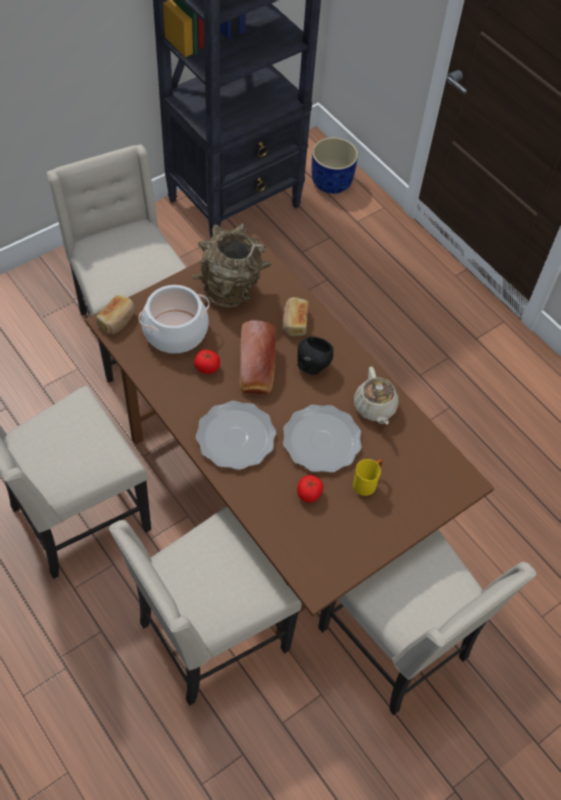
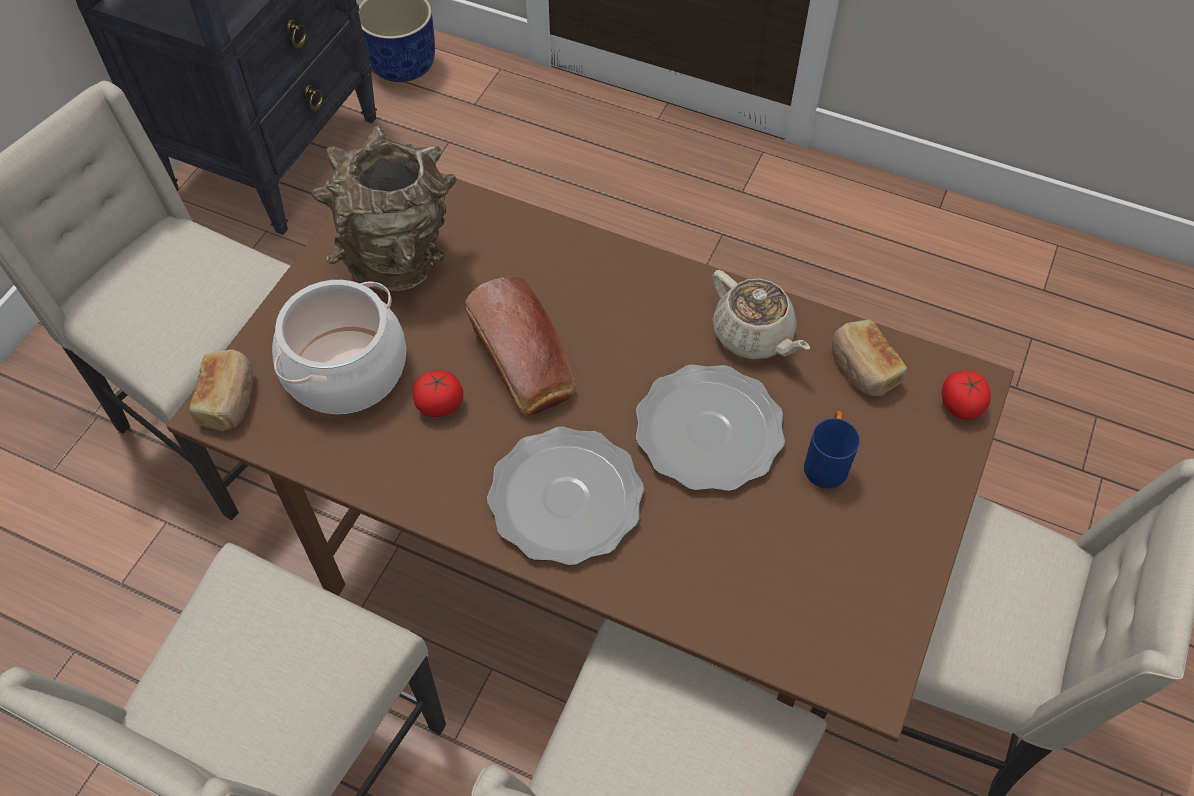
camera: 25 degrees left, 0 degrees up
(294, 322) = (536, 261): bread -> bread (863, 368)
(309, 494) = (749, 531): tomato -> tomato (961, 405)
(312, 366) = (612, 318): black bowl -> none
(367, 482) = (826, 462): yellow mug -> blue mug

